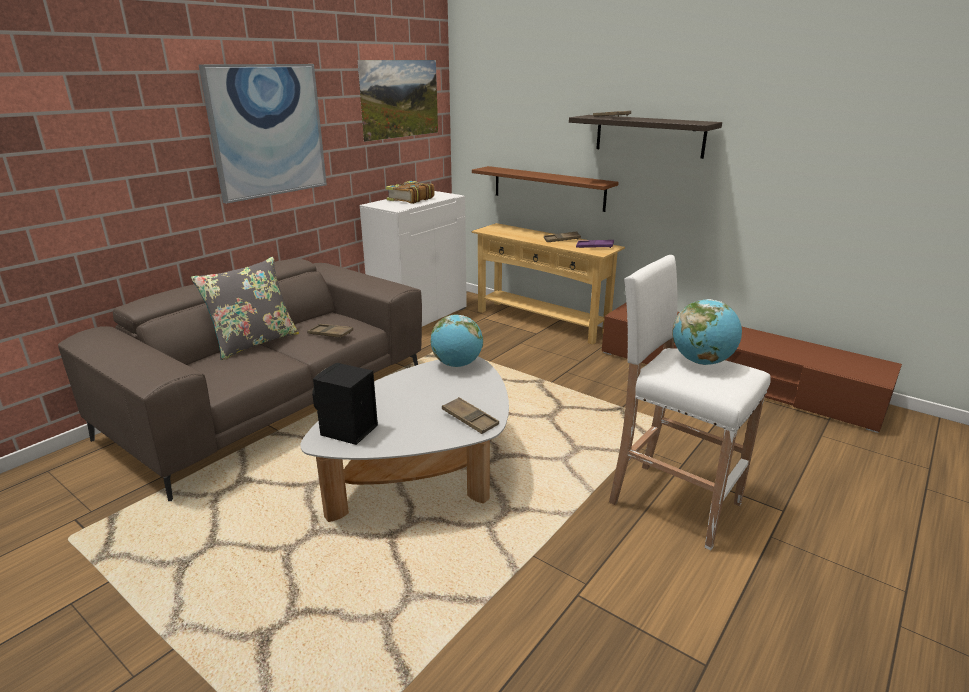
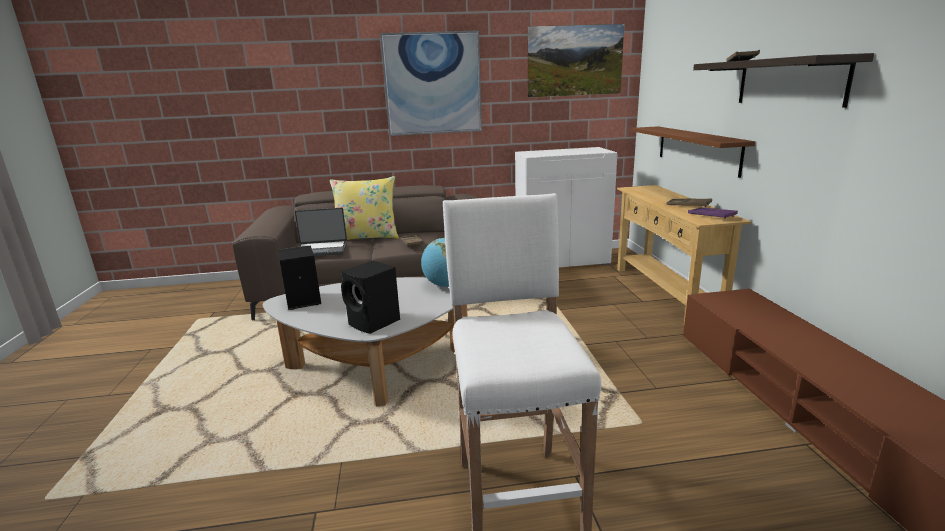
camera: 45 degrees right, 5 degrees down
(233, 373) = (321, 250): none -> laptop
(254, 342) = (367, 237): grey pillow -> yellow pillow
(410, 199) = (562, 151): book -> none
(470, 419) = (375, 323): brown tray -> black speaker
(702, 362) = (540, 330): globe -> none

